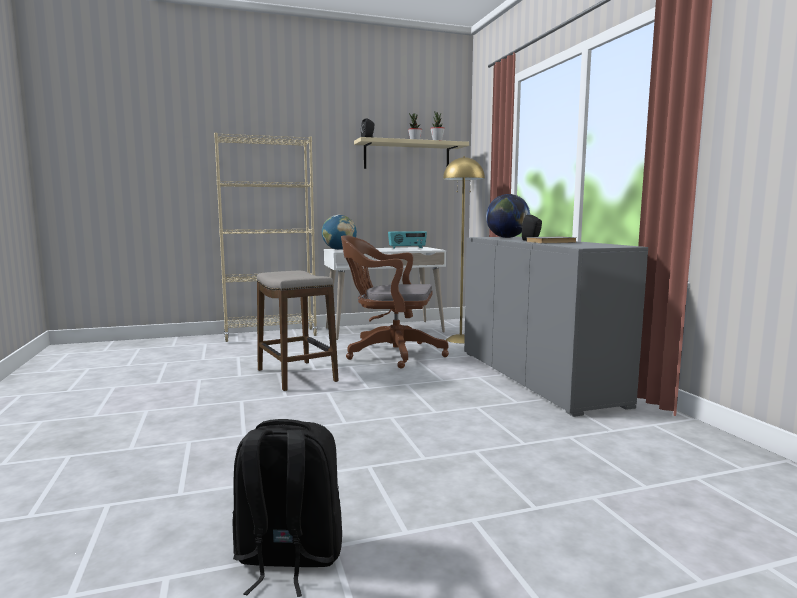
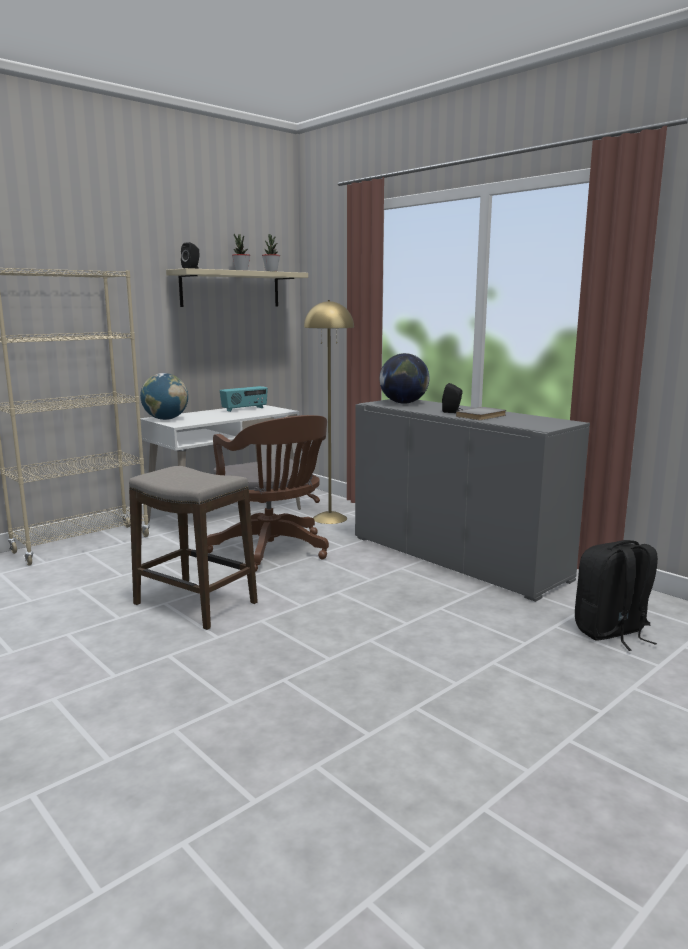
camera: 25 degrees left, 5 degrees up
(287, 558) = (459, 836): black backpack -> black backpack (612, 633)
(390, 354) = (273, 551): brown office chair -> brown office chair turned 105 degrees counterclockwise

